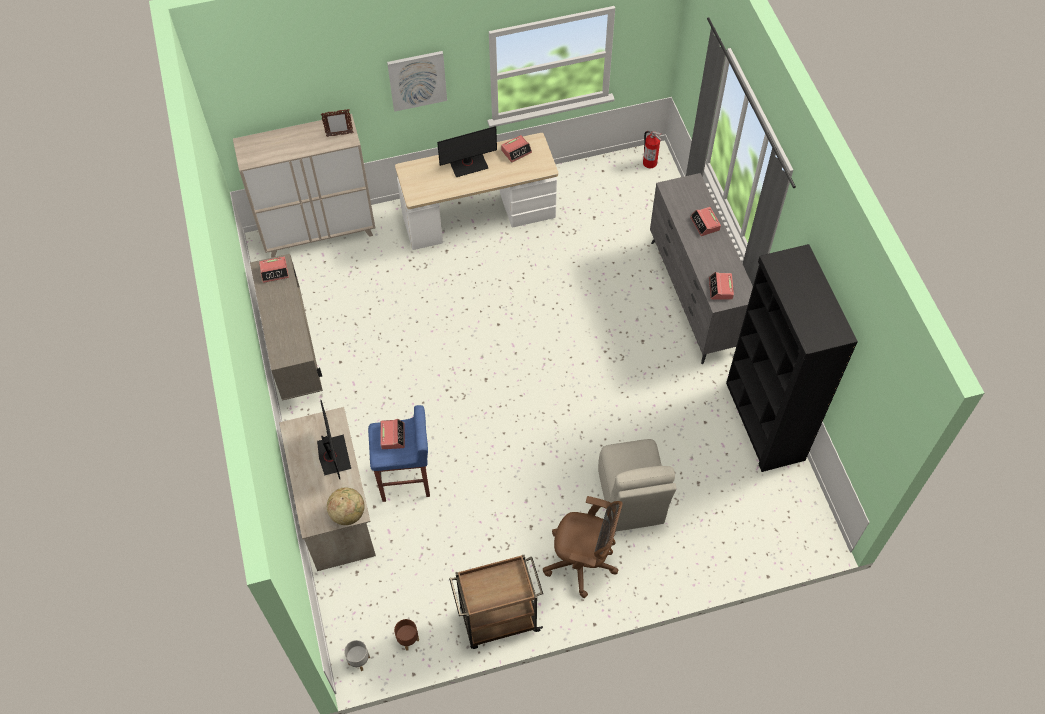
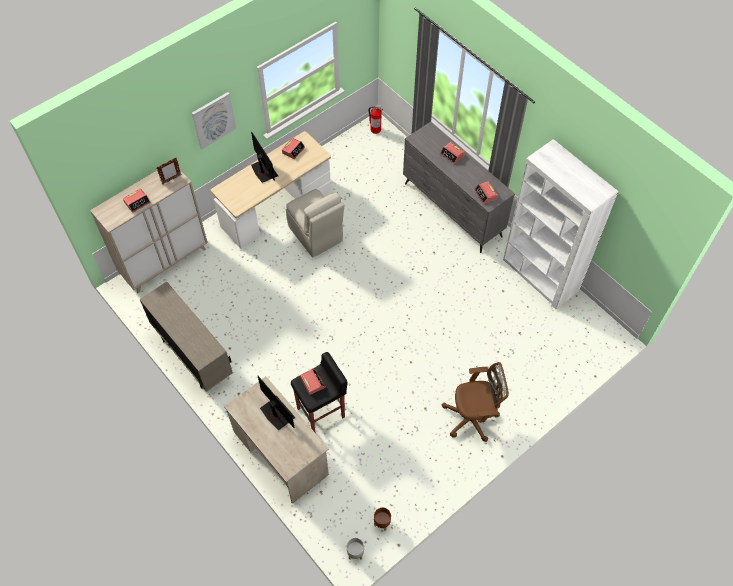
camera: 25 degrees left, 0 degrees up
(274, 272) = (162, 299): alarm clock -> alarm clock (137, 202)
(348, 513) = (310, 450): globe -> none
(406, 480) = (322, 412): blue stool -> black stool
(468, 164) = (264, 171): monitor -> monitor turned 75 degrees counterclockwise
(498, 620) = (437, 482): brown cart -> none
(631, 499) = (482, 362): beige chair -> beige chair (316, 235)
(764, 421) = (540, 275): black bookcase -> white bookcase

